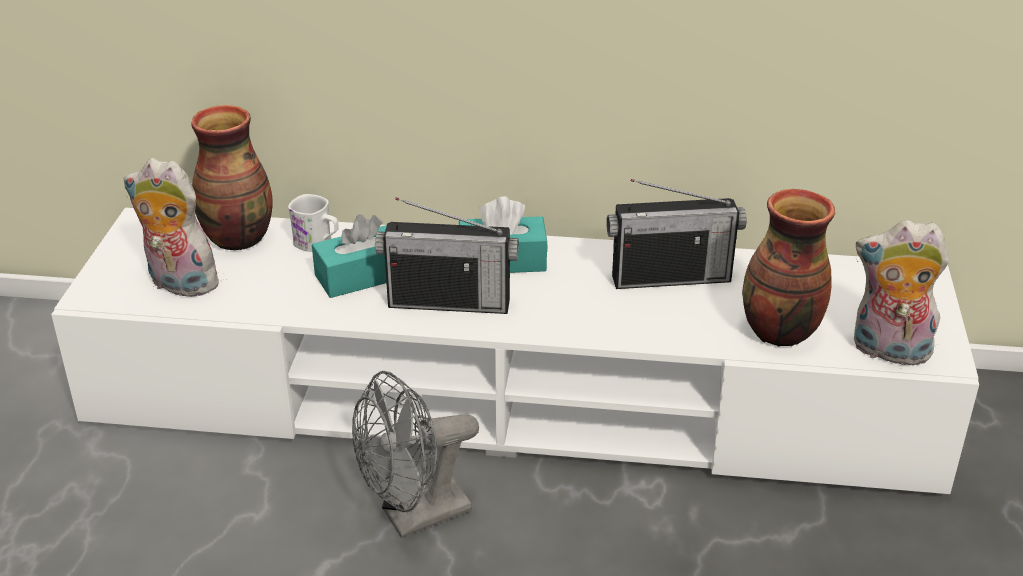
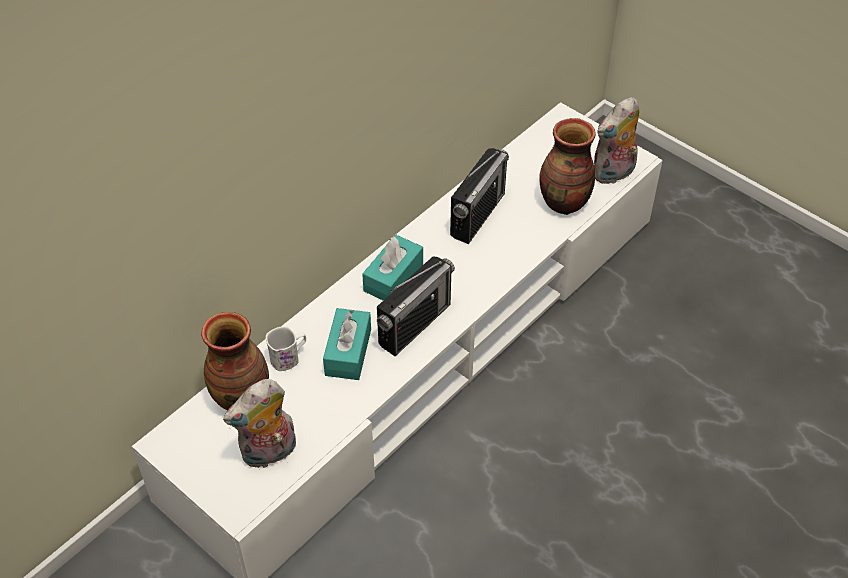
camera: 55 degrees left, 15 degrees up
(414, 517) = (487, 451): grey fan -> none

